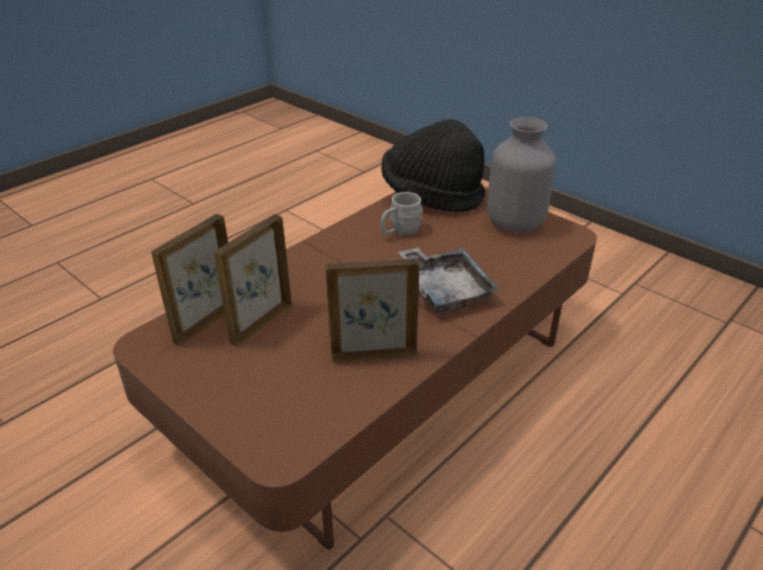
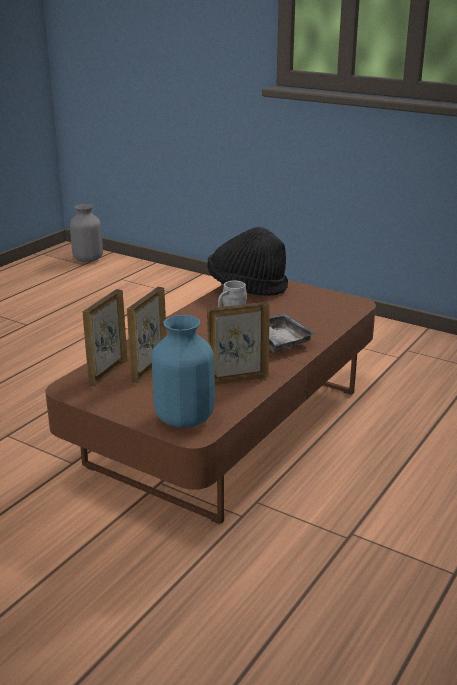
camera: 10 degrees left, 10 degrees down
(275, 424) = (184, 419): none -> blue vase
(516, 223) = (315, 299): grey vase -> grey vase (88, 259)

